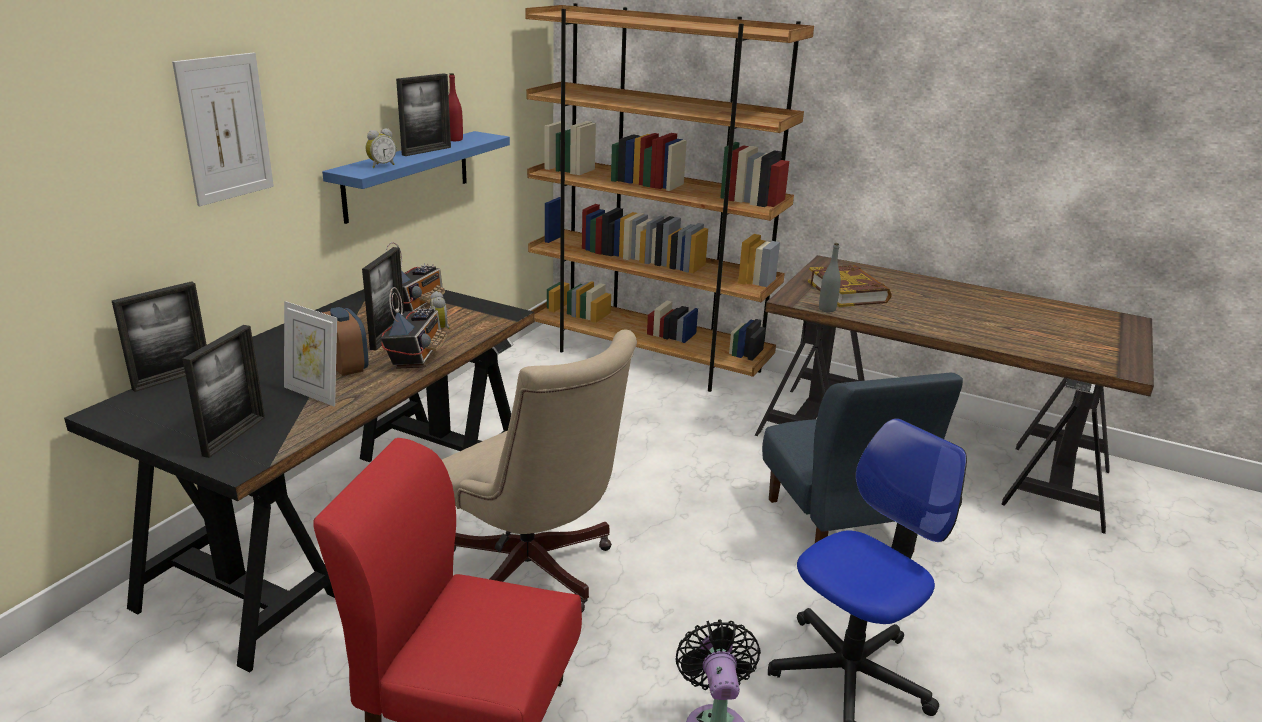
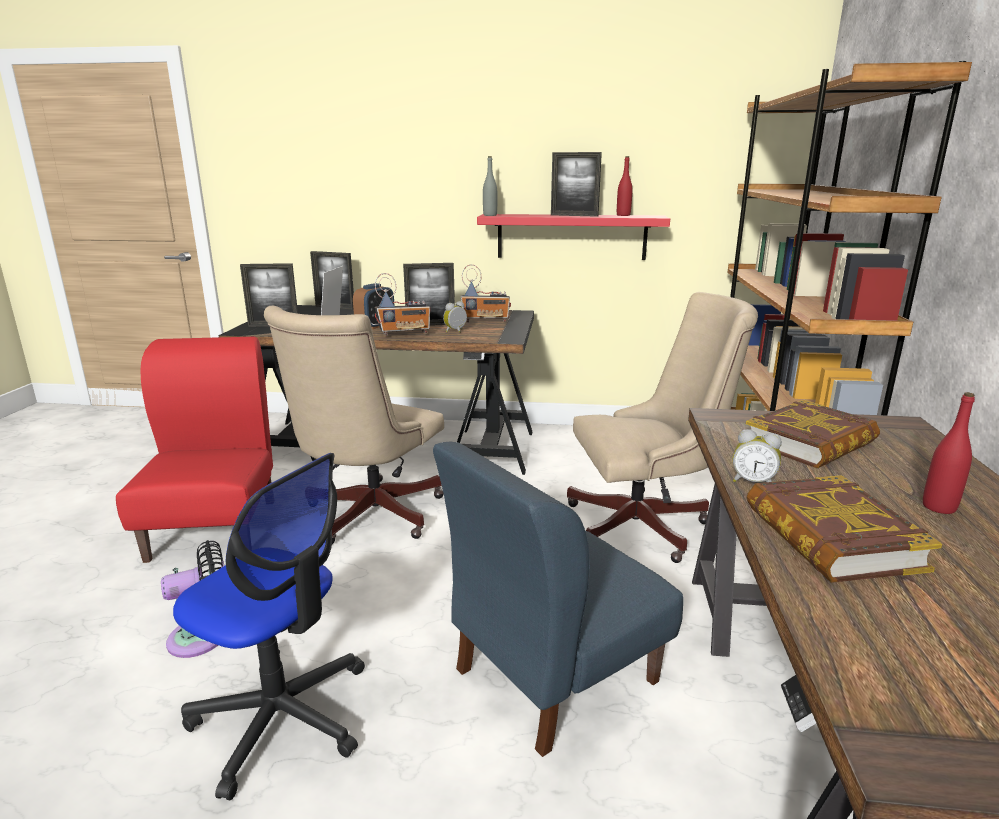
camera: 70 degrees right, 5 degrees down
(225, 128) = (407, 169): picture -> none
(381, 165) = (515, 215): alarm clock -> alarm clock (753, 482)
(407, 175) = (571, 236): blue shelf -> red shelf
(665, 425) = (646, 525): none -> beige office chair
(827, 309) = (721, 436): grey bottle -> grey bottle (490, 215)
(941, 296) = (939, 507): none -> red bottle
(971, 328) = (830, 538): none -> book

